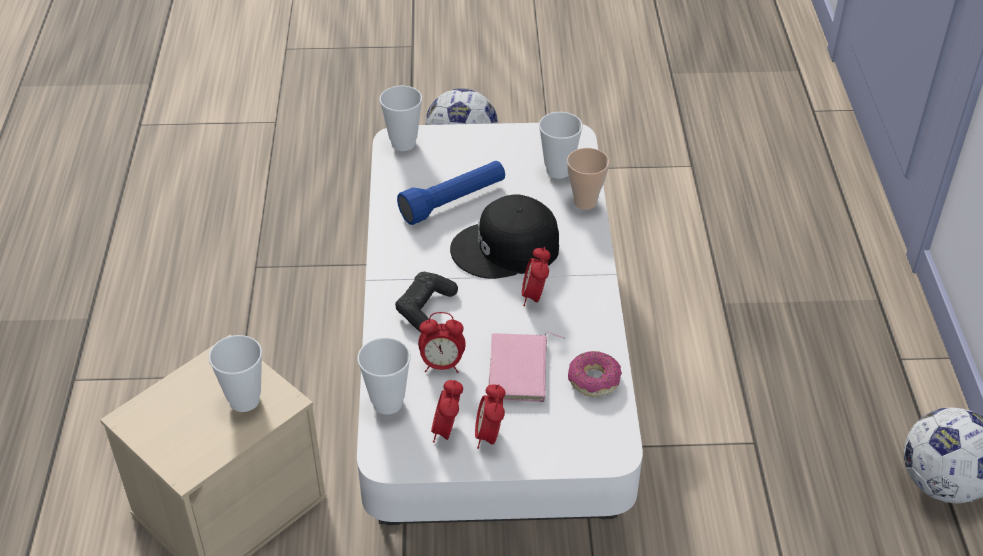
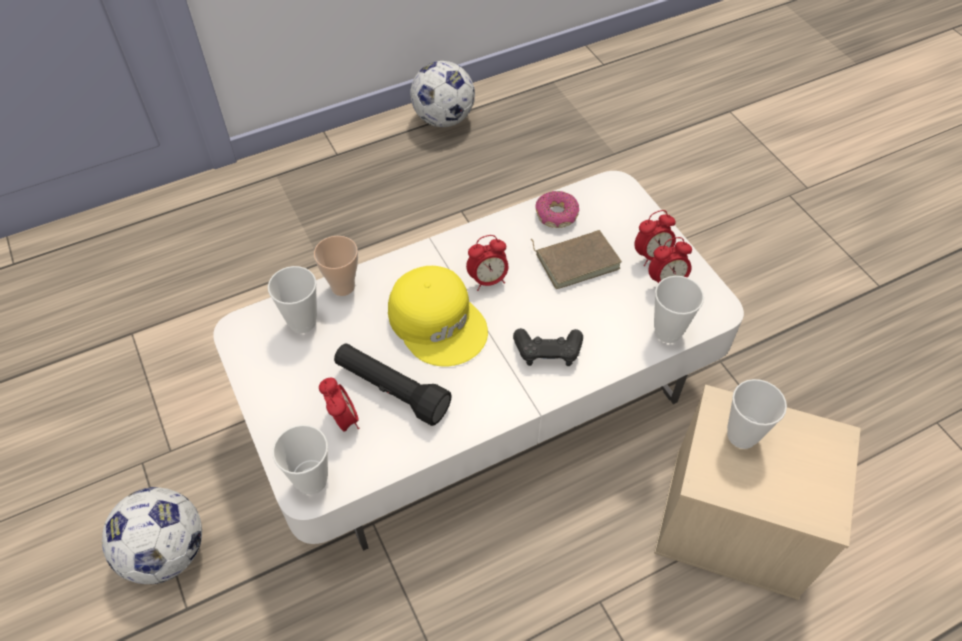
camera: 115 degrees left, 10 degrees up
(442, 365) = (604, 312): alarm clock -> alarm clock (343, 420)
(453, 202) = (391, 390): blue flashlight -> black flashlight
(506, 249) = (438, 321): black cap -> yellow cap
(521, 371) = (576, 260): pink book -> brown book

